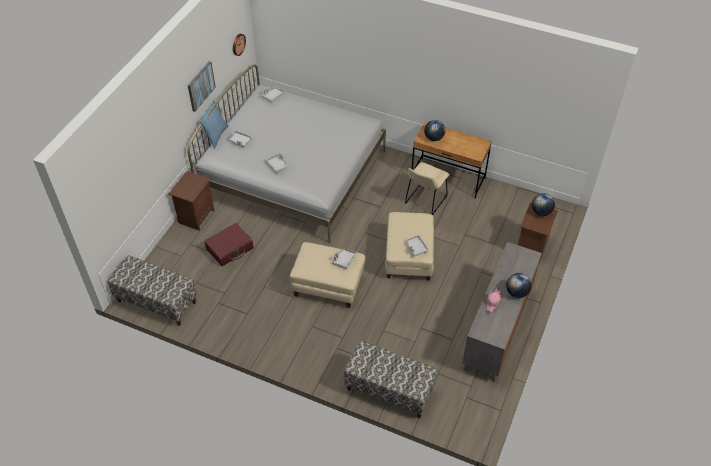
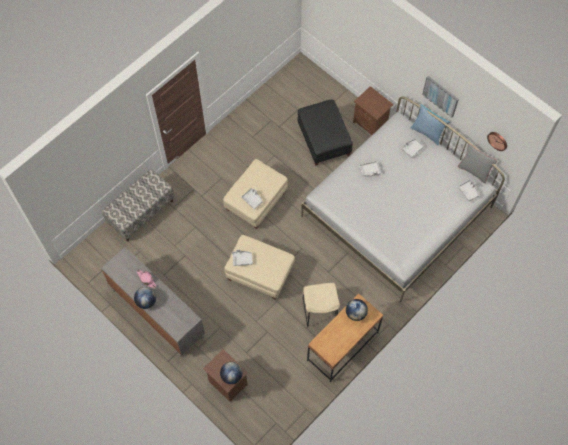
camera: 110 degrees right, 15 degrees up
(156, 302) = (289, 80): bench -> none
(230, 248) = (324, 140): red suitcase -> black ottoman
(248, 97) = (474, 171): none -> grey pillow
(424, 201) = (320, 313): beige chair -> beige chair turned 150 degrees counterclockwise

